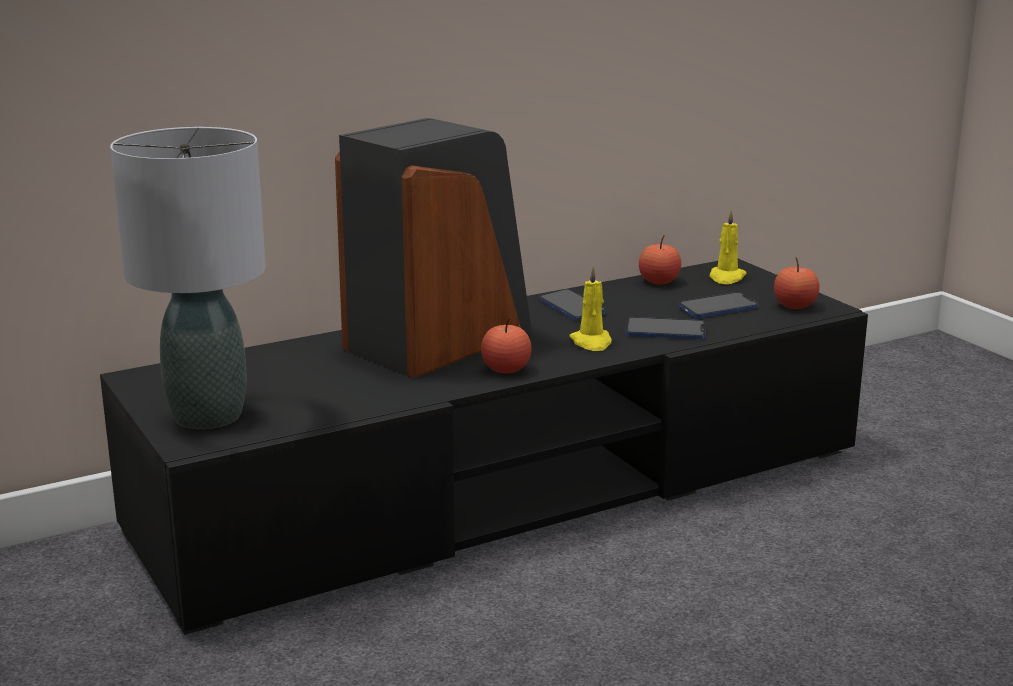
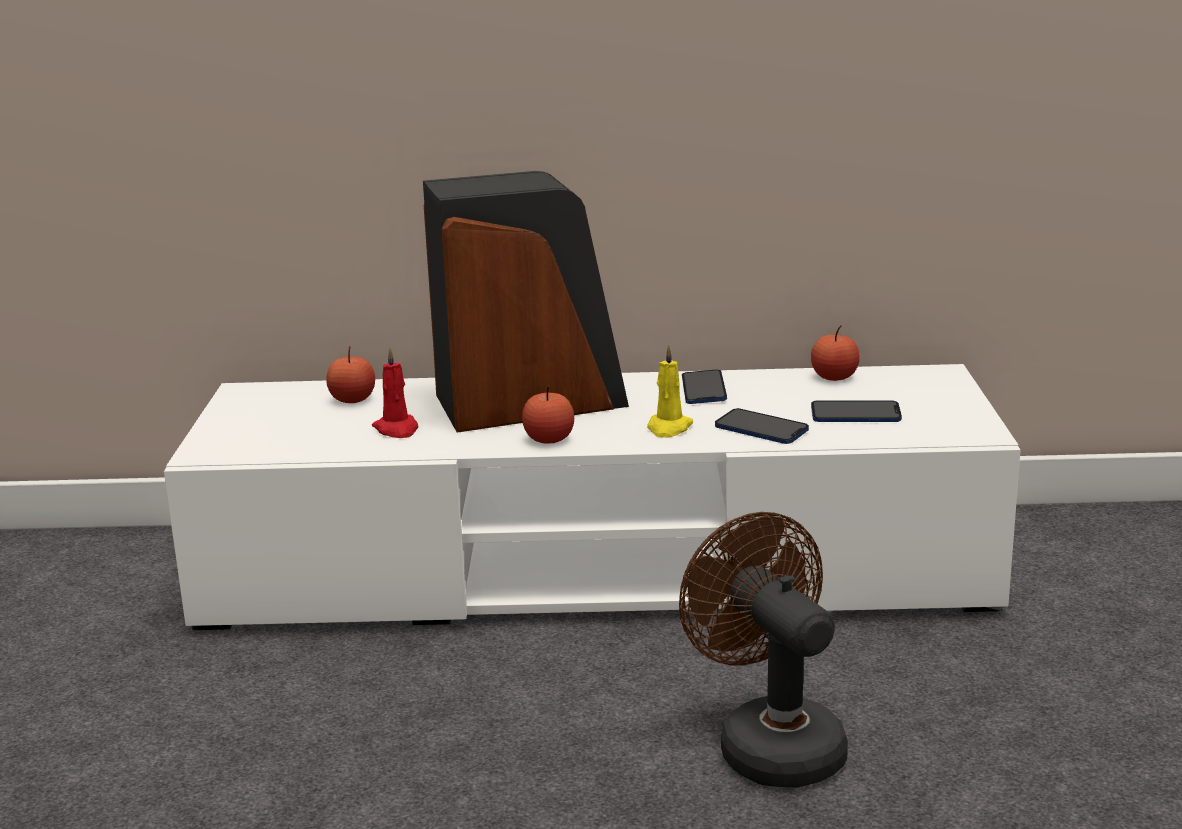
camera: 30 degrees right, 0 degrees up
(208, 416) = (248, 434): grey table lamp -> none
(353, 385) = (397, 429): none -> red candle
(506, 490) = (595, 571): black tv stand -> white tv stand
(726, 278) = (915, 384): yellow candle -> none
(795, 306) = (944, 427): apple -> apple (352, 400)
(805, 593) = (769, 743): none -> brown fan

